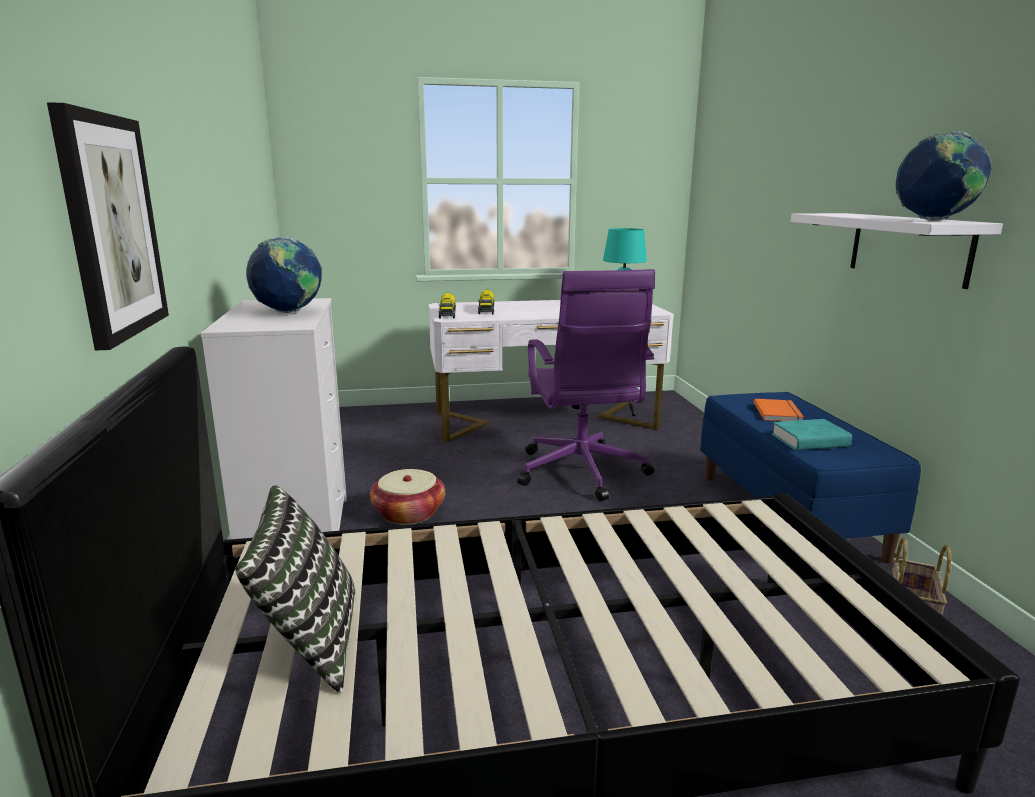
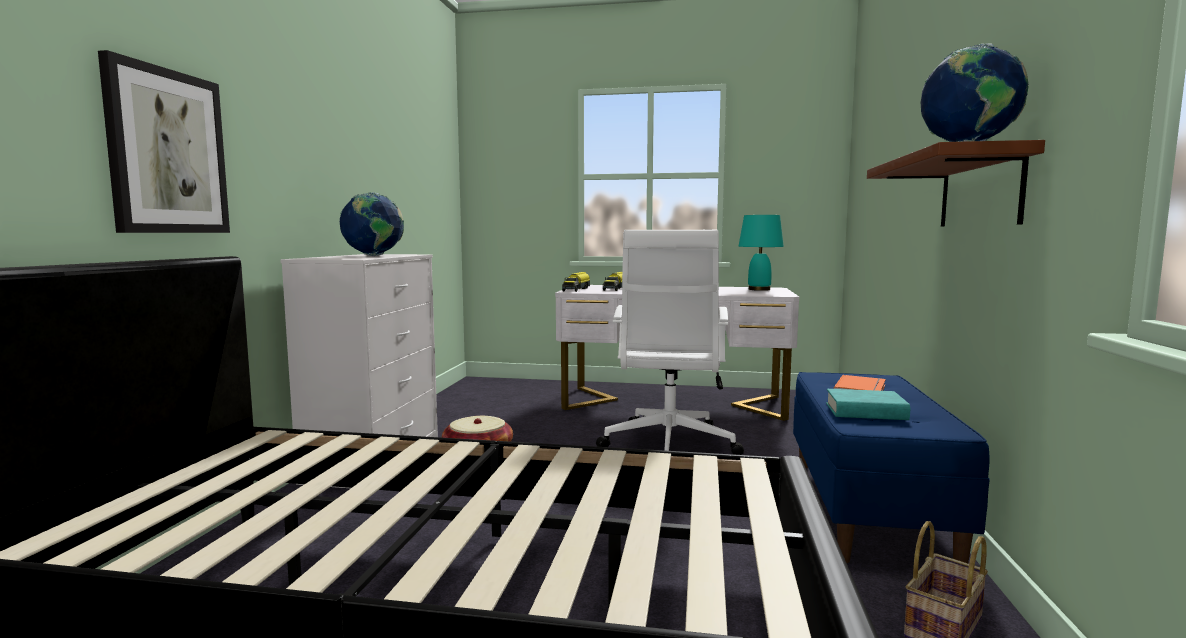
camera: 20 degrees right, 10 degrees down
(309, 642) = (218, 493): pillow -> none
(581, 473) = (668, 446): purple office chair -> white office chair
(908, 247) = (979, 191): white shelf -> brown shelf

